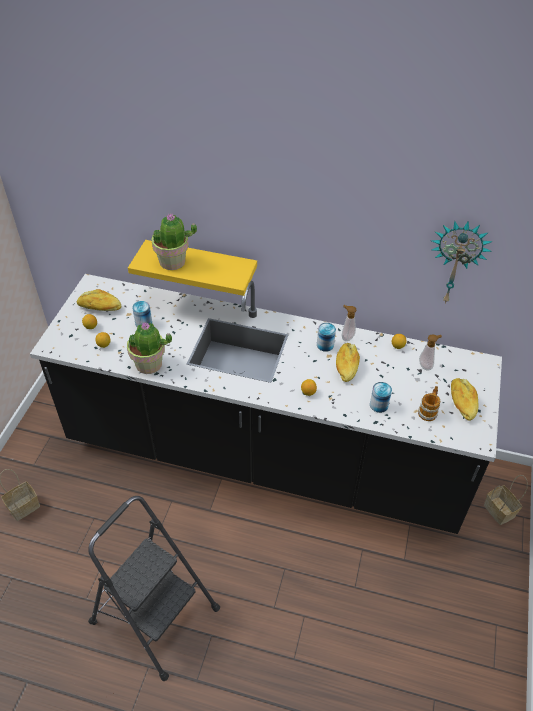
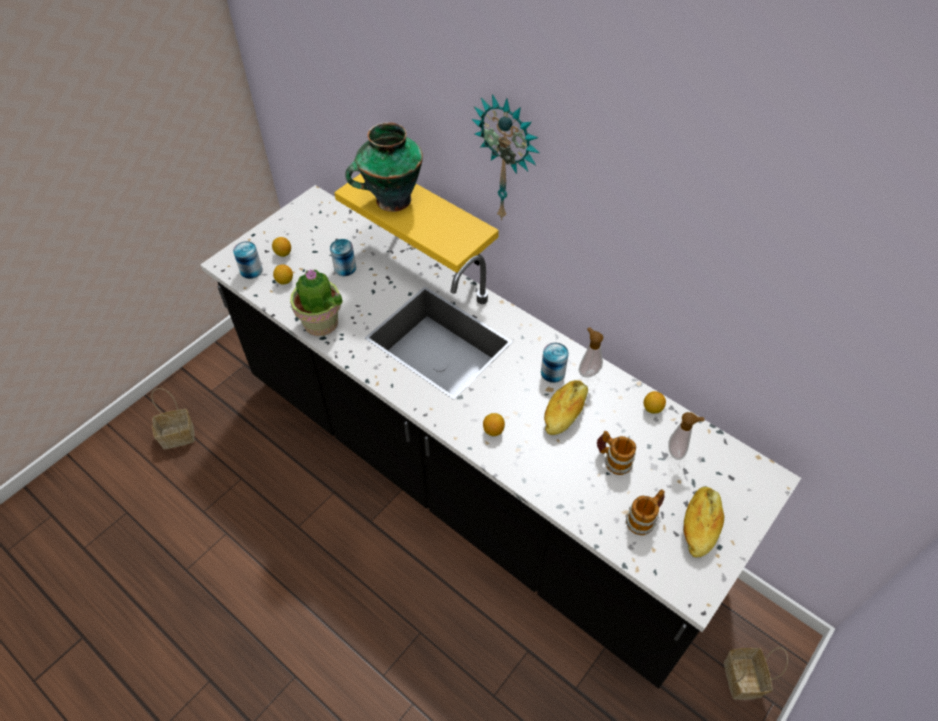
camera: 25 degrees right, 5 degrees up
(100, 307) = (307, 232): bread -> none
(152, 611) = (246, 617): black step ladder -> none
(173, 262) = (391, 201): potted plant -> vase
(379, 405) = (578, 483): can -> can (251, 270)
(391, 384) = (613, 460): none -> mug
(456, 261) = (757, 319): wall clock -> wall clock (507, 160)

